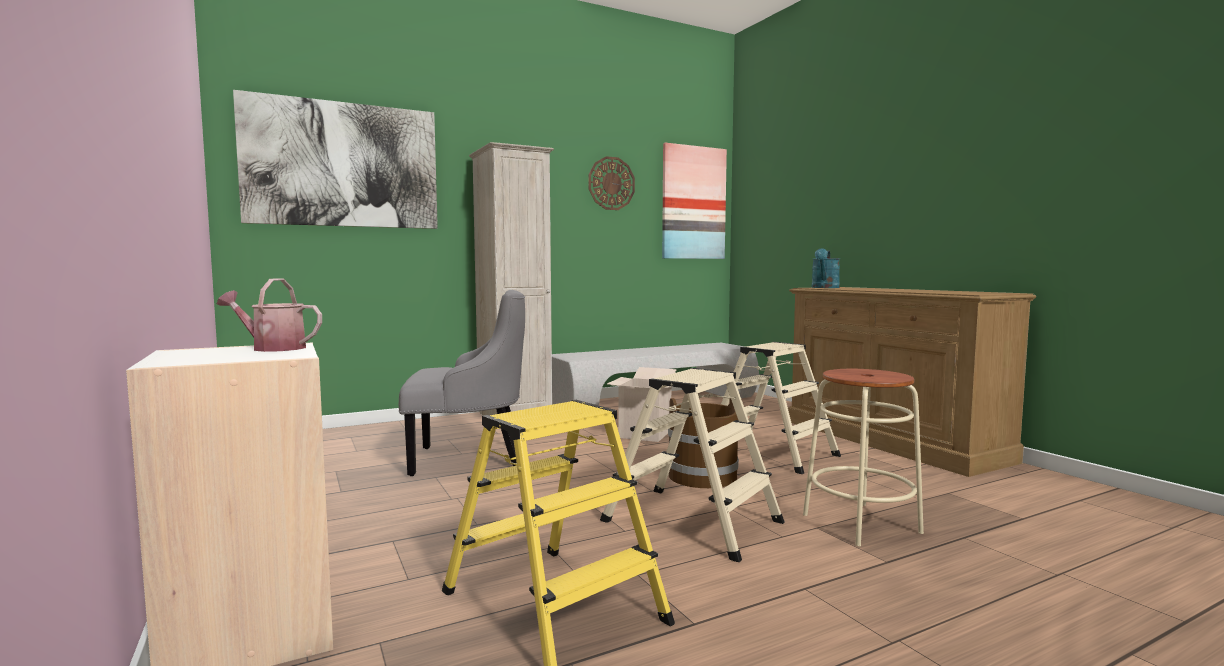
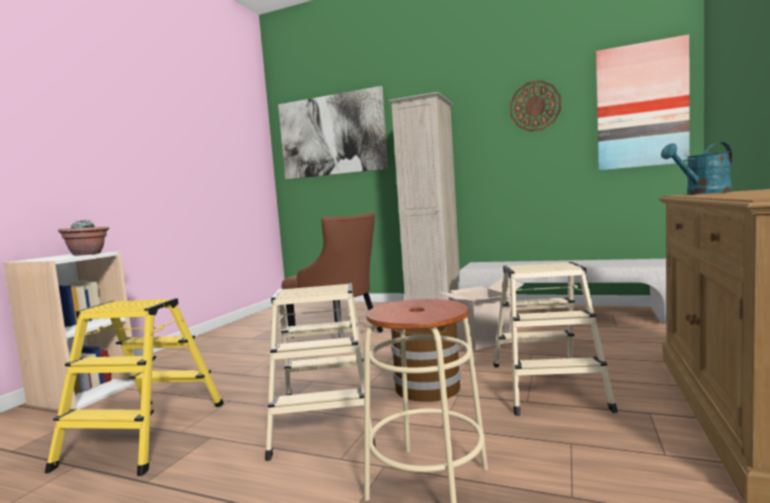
camera: 50 degrees right, 0 degrees up
(273, 348) = (87, 254): watering can -> potted plant
(467, 459) = (337, 334): grey chair -> brown chair

